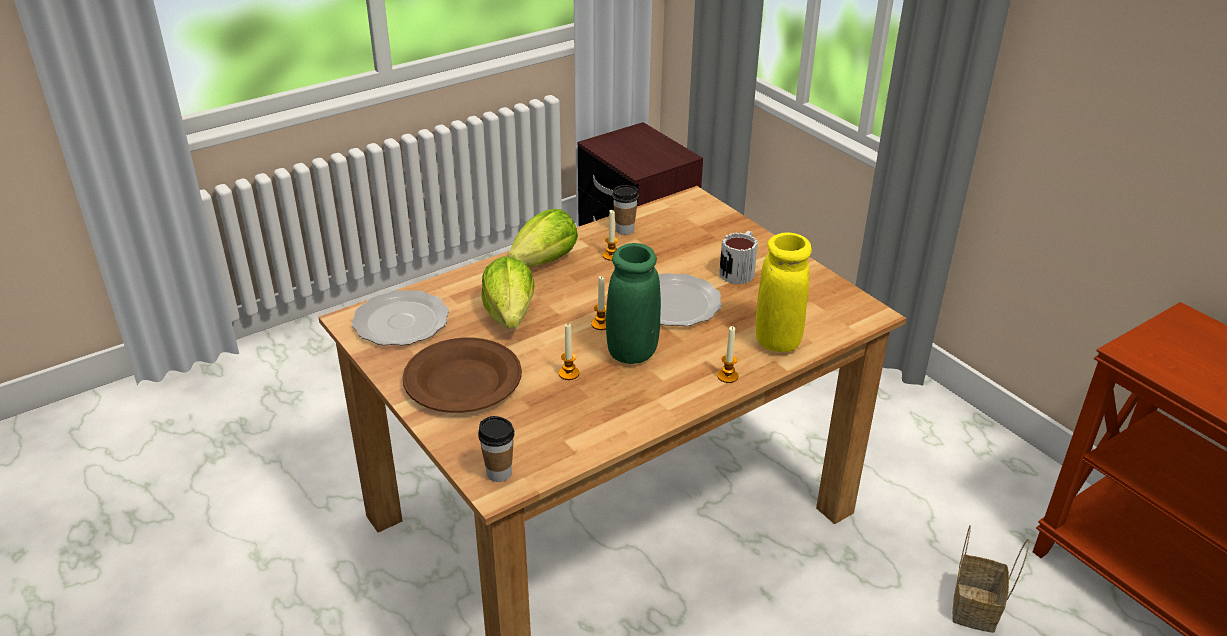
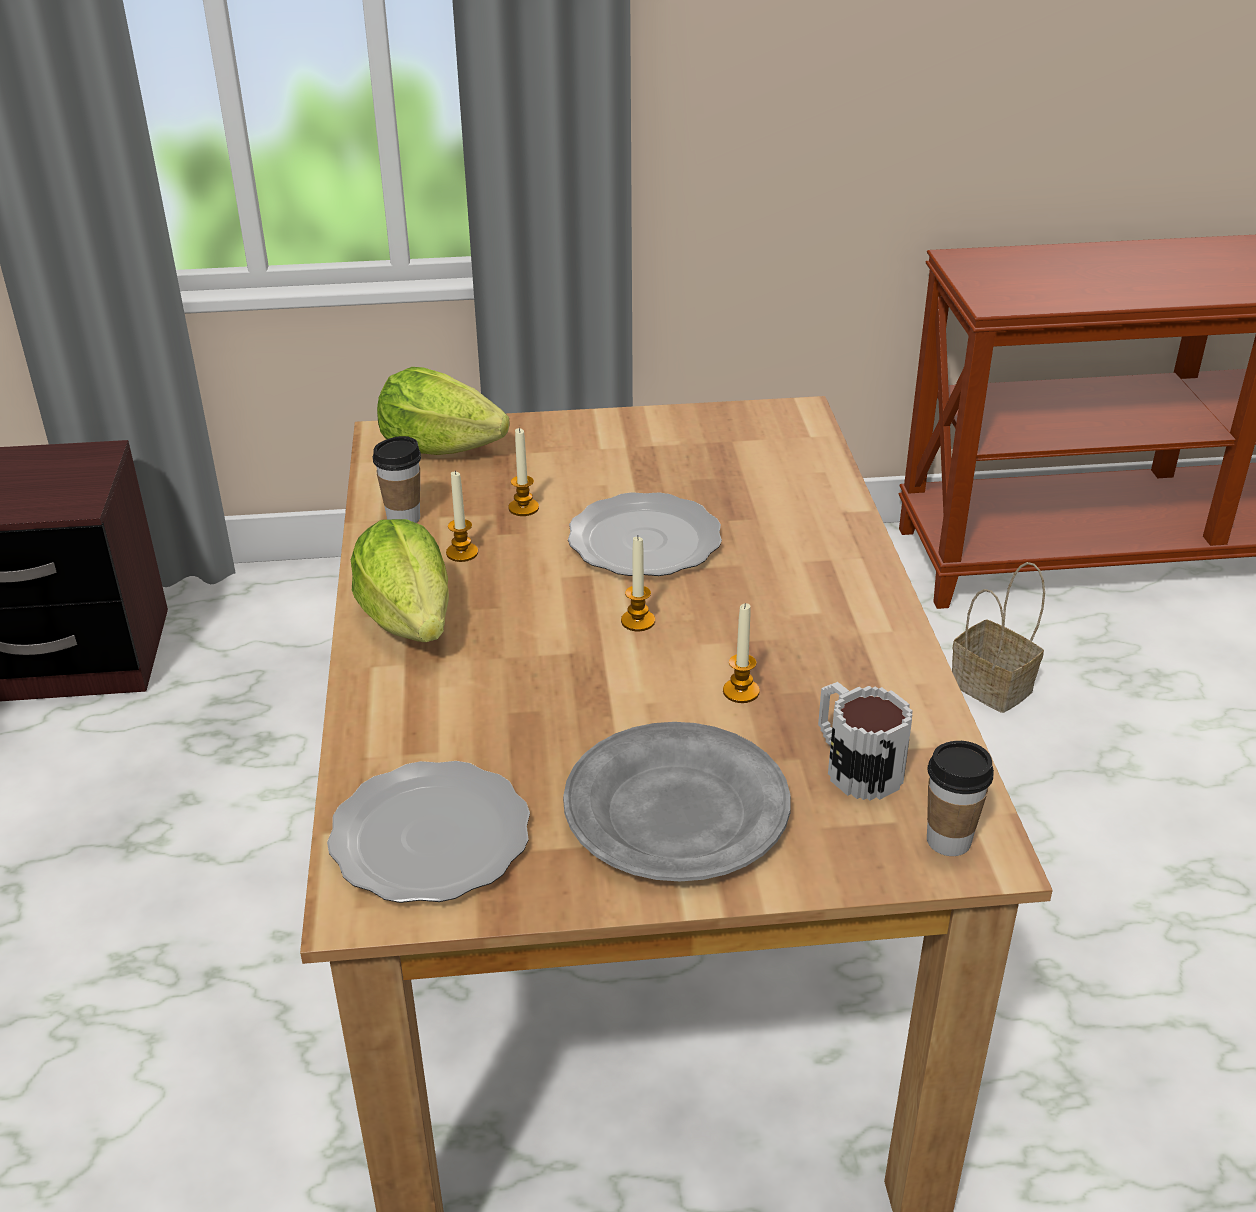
camera: 60 degrees left, 0 degrees up
(462, 381) = (675, 811): brown plate -> grey plate
(510, 315) = (529, 702): lettuce -> lettuce (440, 448)
(633, 352) = (734, 615): green vase -> none
(727, 376) = (851, 558): candle -> candle (523, 508)
(739, 270) = (614, 464): mug -> mug (854, 765)
(777, 340) = (801, 494): yellow vase -> none

